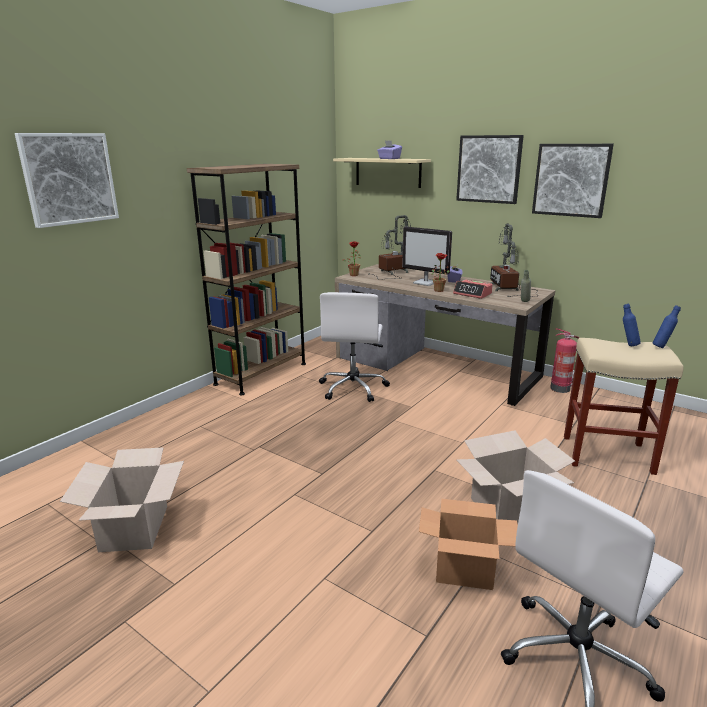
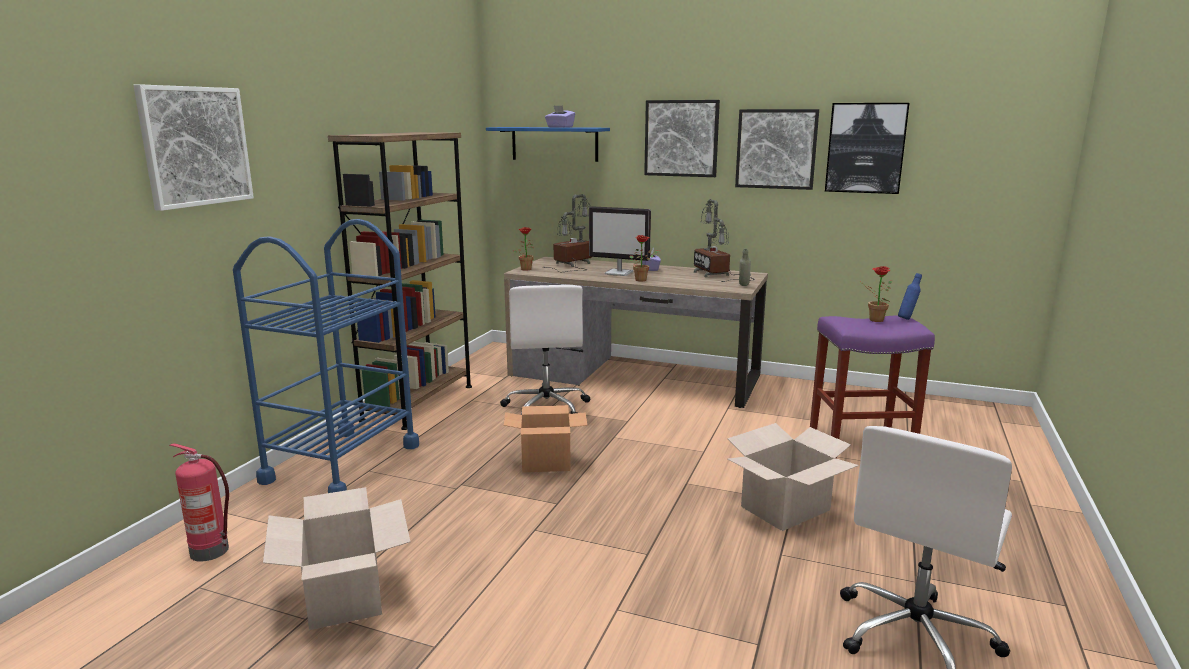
camera: 15 degrees left, 5 degrees down
(185, 417) = (342, 463): none -> blue cart
(388, 172) = (554, 144): beige shelf -> blue shelf
(465, 571) = (768, 577): cardboard box -> cardboard box (547, 463)
(472, 294) = (681, 281): alarm clock -> none
(561, 388) = (784, 386): fire extinguisher -> fire extinguisher (211, 551)
(606, 455) = (859, 446): beige stool -> purple stool
(627, 345) = (873, 319): blue bottle -> potted plant
(655, 180) = (865, 148): none -> picture

